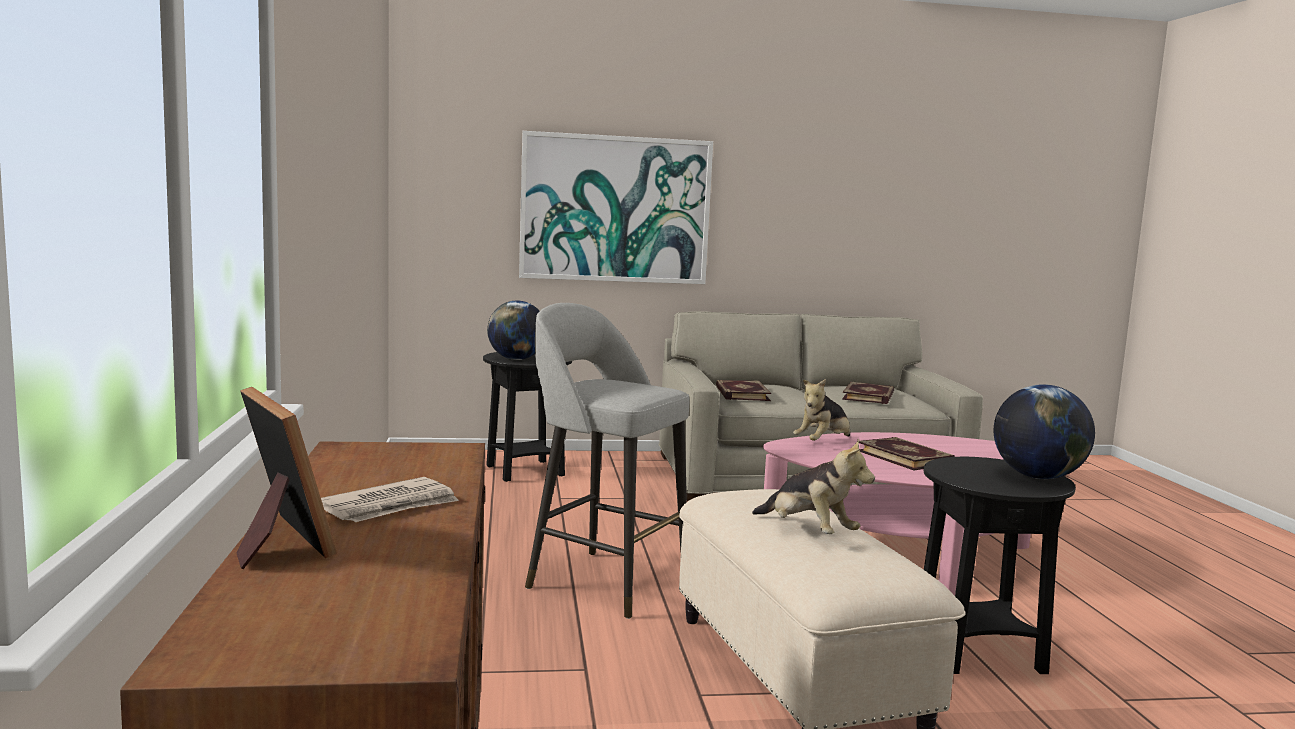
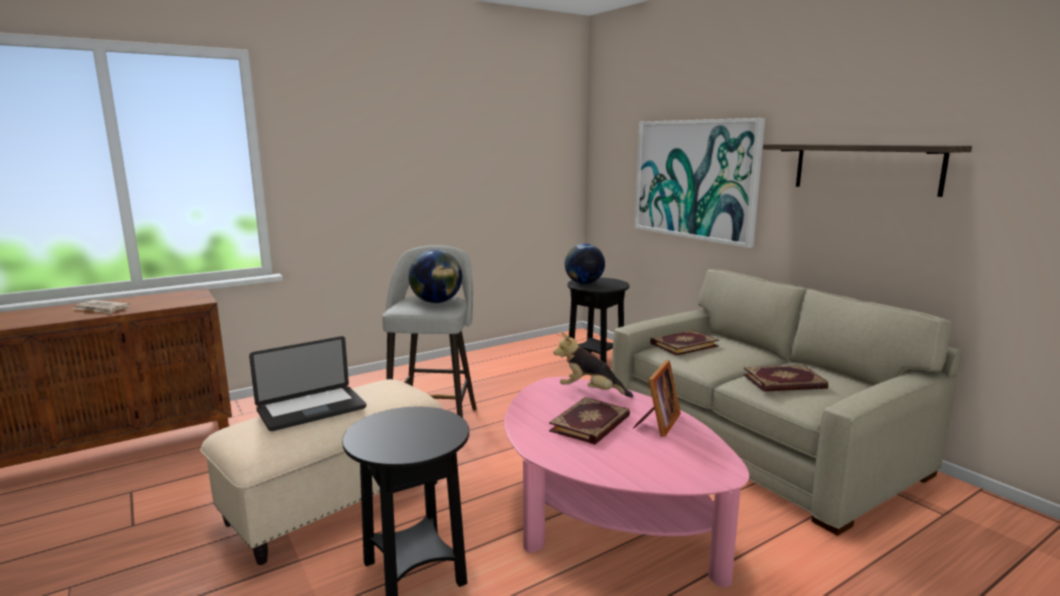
camera: 65 degrees right, 5 degrees up
(277, 542) = (57, 307): picture frame -> picture frame (658, 423)
(808, 532) = (311, 409): plush toy -> laptop
(820, 196) = (865, 168): none -> shelf
(1038, 477) = (413, 447): globe -> globe (436, 302)

